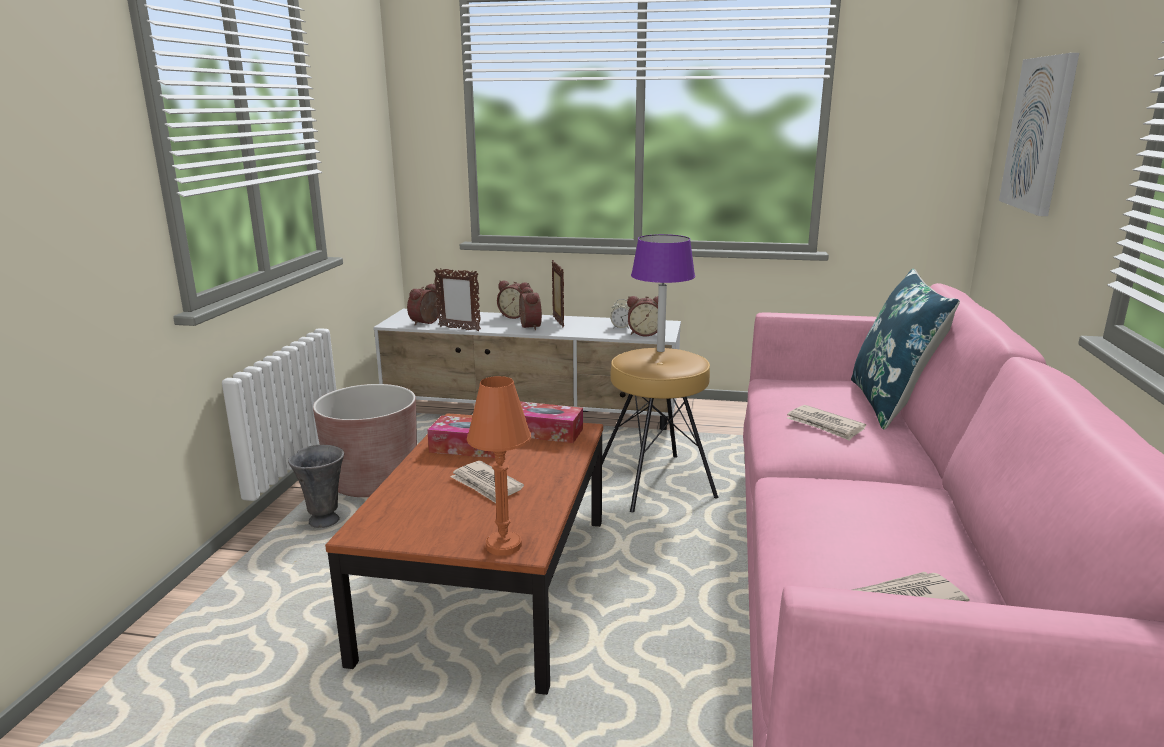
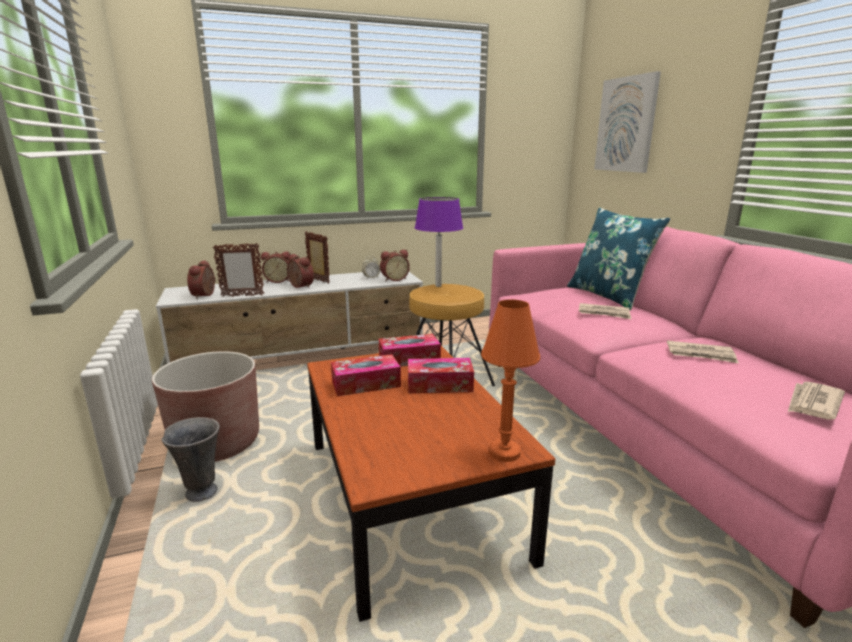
camera: 30 degrees left, 0 degrees up
(486, 485) = (422, 409): newspaper -> newspaper (701, 354)
(538, 466) = (439, 384): none -> tissue box

